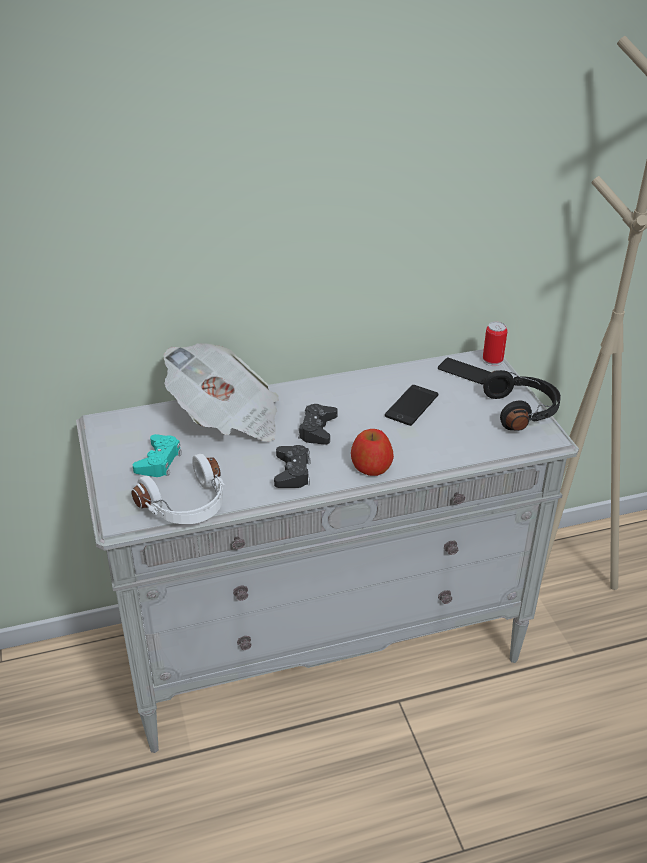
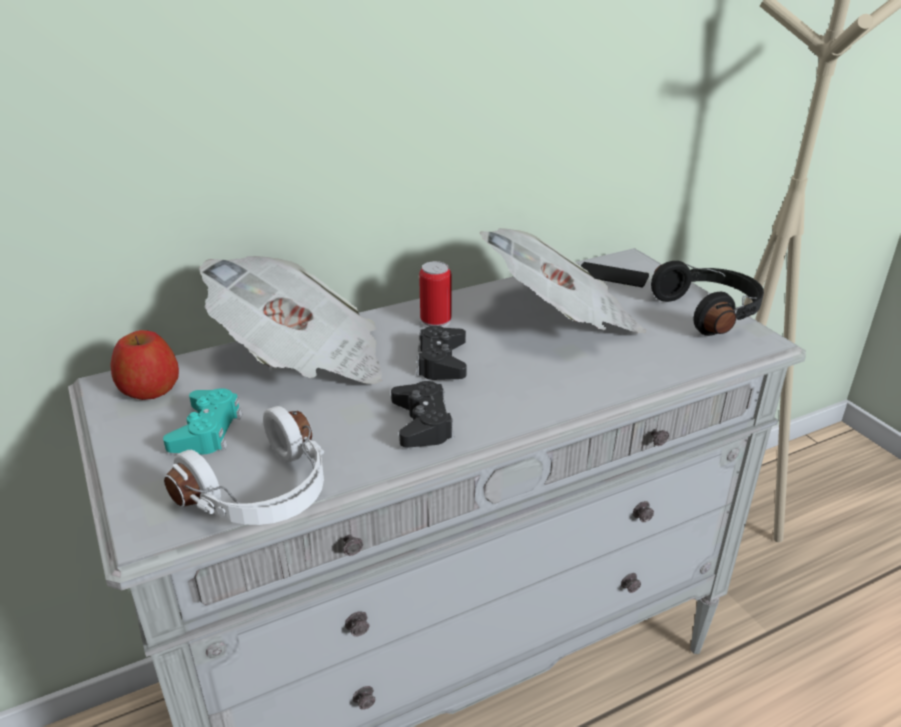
camera: 10 degrees left, 5 degrees down
(371, 466) = (537, 401): apple -> apple (150, 387)
(411, 405) = (562, 320): phone -> newspaper
(492, 360) = (641, 261): can -> can (435, 322)

